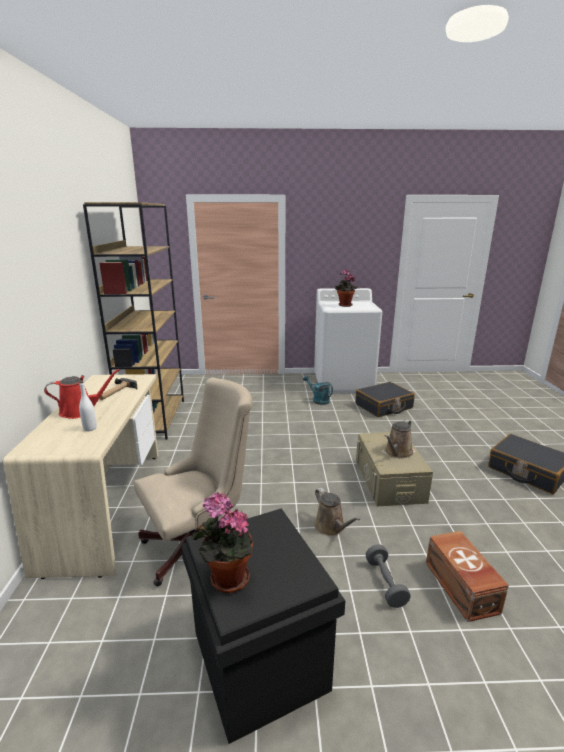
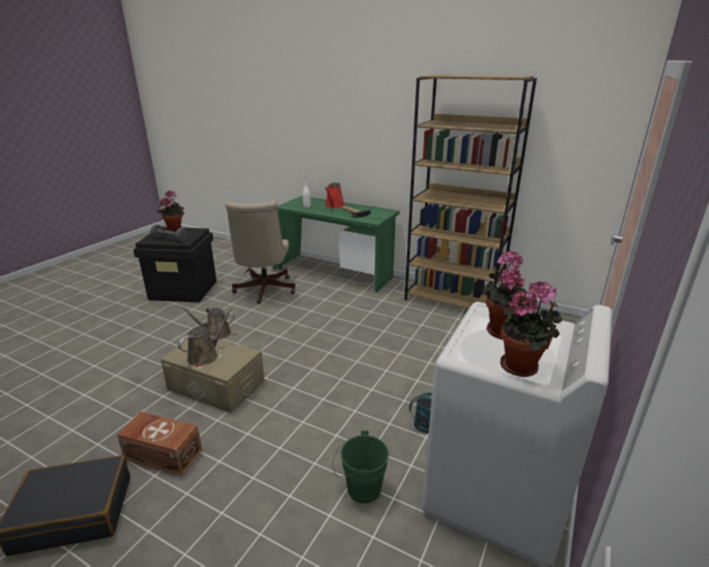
camera: 120 degrees right, 5 degrees up
(109, 505) = (333, 273): beige desk -> green desk
(364, 303) = (522, 367): none -> potted plant
(384, 406) = (360, 489): black suitcase -> green bucket
(385, 583) = (156, 333): grey dumbbell -> grey dumbbell (170, 239)
(397, 452) = (205, 355): brown watering can -> brown watering can turned 60 degrees clockwise
(460, 588) = (110, 355): brown storage box -> brown storage box (163, 454)

